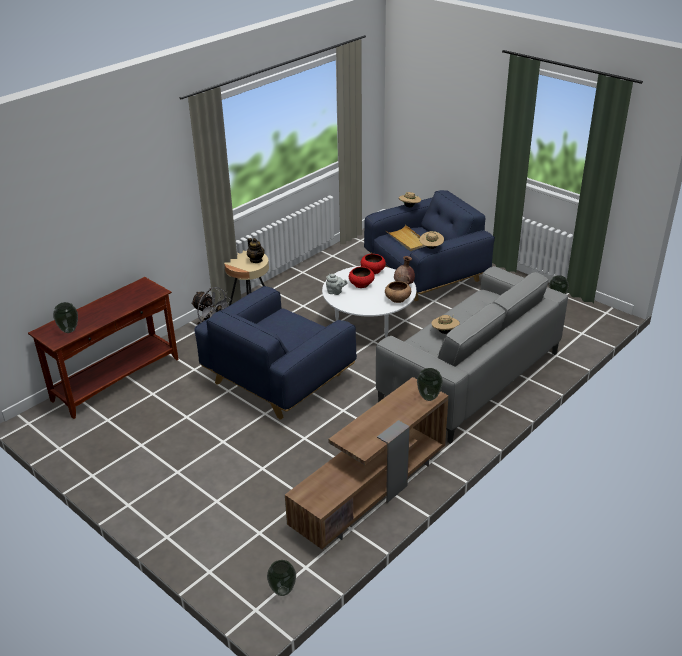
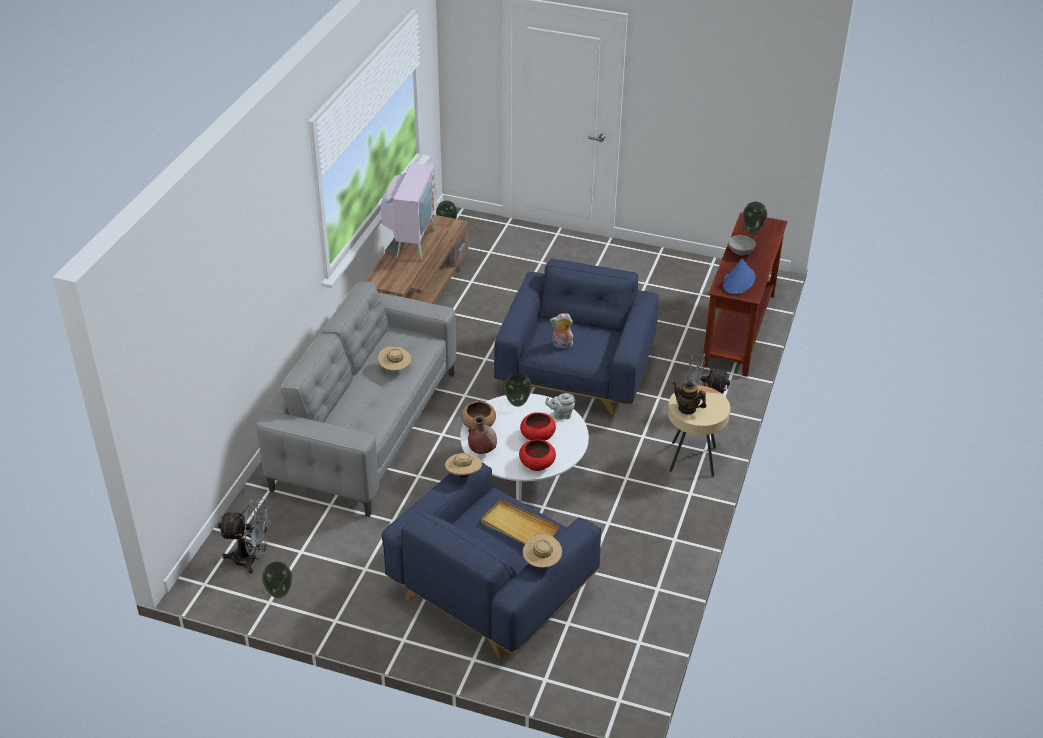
camera: 155 degrees right, 5 degrees up
(106, 314) = (740, 253): none -> grey bowl
(138, 293) = (738, 281): none -> blue hat
(299, 329) = (561, 345): none -> plush toy
(377, 429) = (411, 242): none -> television
(429, 398) = (378, 278): vase -> vase (517, 402)
(573, 318) = (251, 558): none -> grey fan

